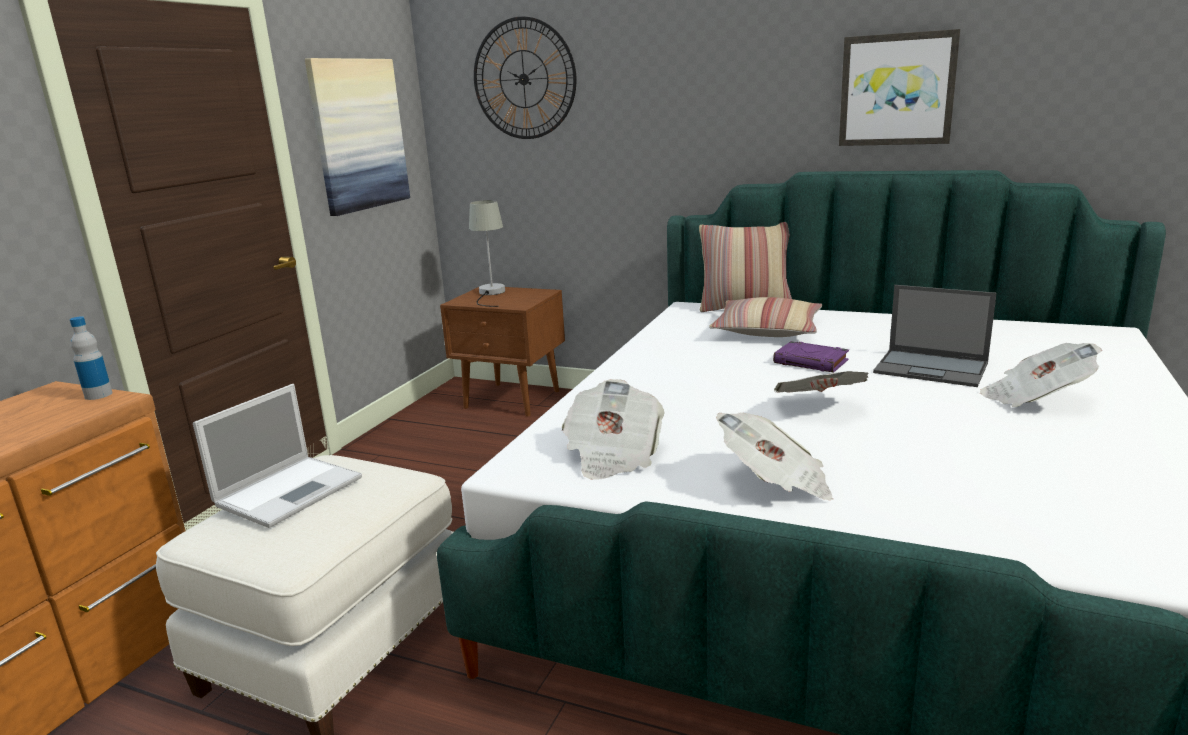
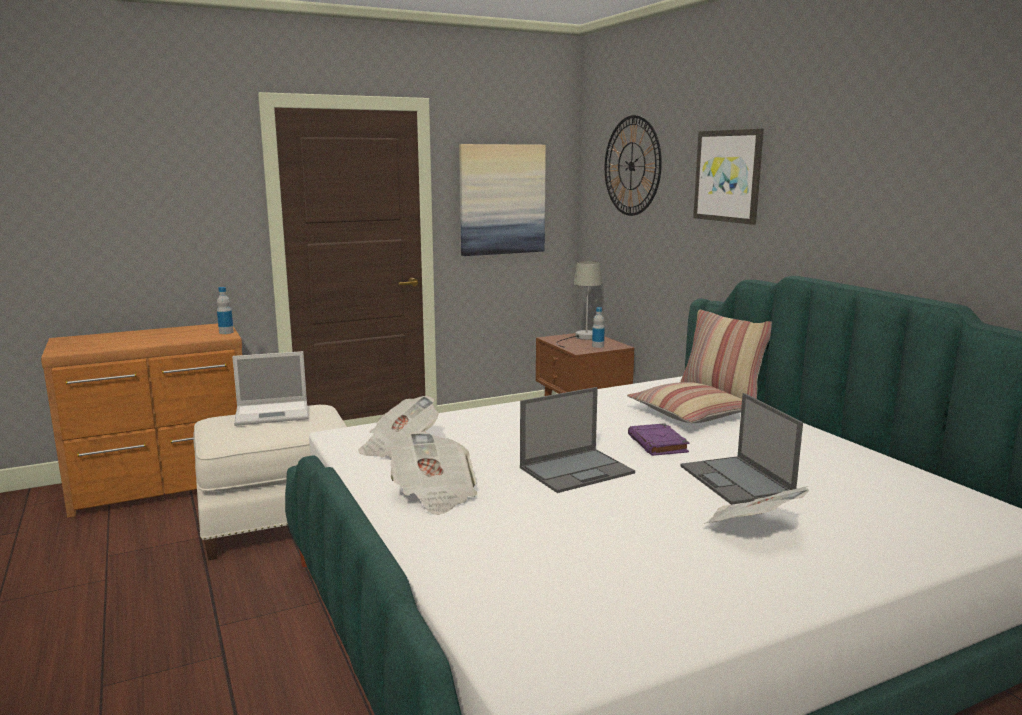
camera: 40 degrees right, 5 degrees down
(526, 297) = (598, 346): none -> bottle
(818, 407) = (577, 470): newspaper -> laptop
(897, 90) = (886, 205): picture -> picture (728, 176)

